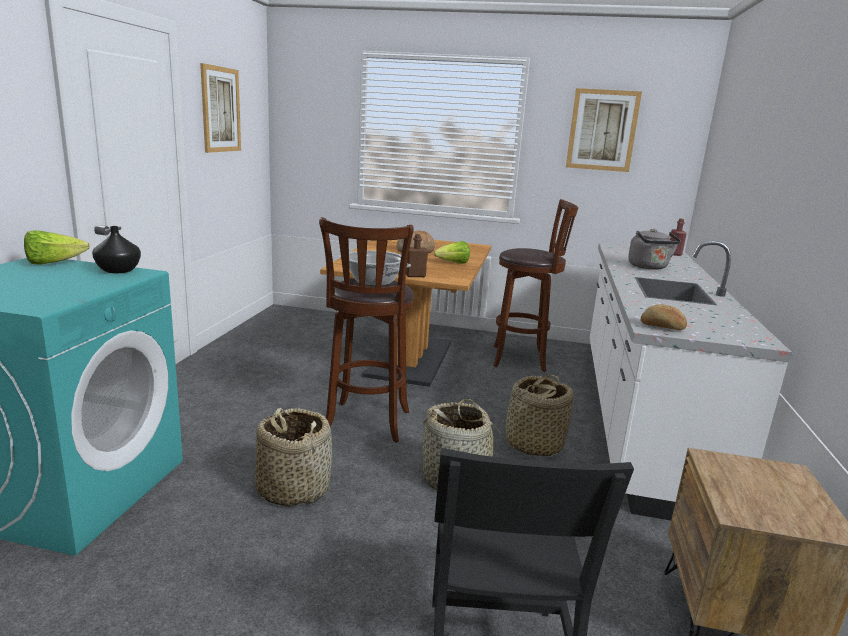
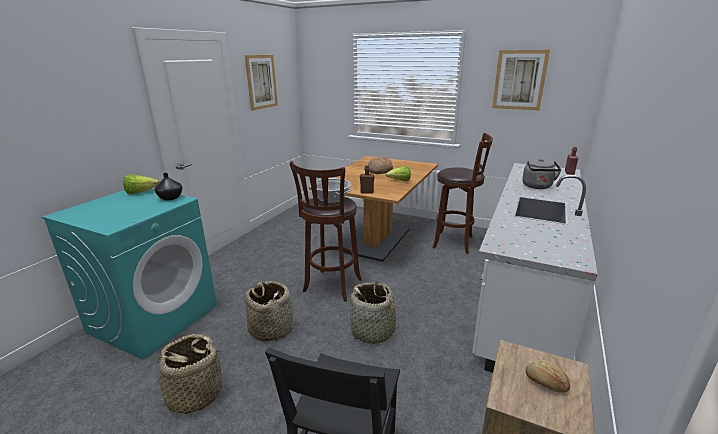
camera: 15 degrees right, 5 degrees up
(533, 444) = (435, 310): basket -> basket (194, 394)
(662, 327) = (504, 246): bread -> bread (545, 383)

